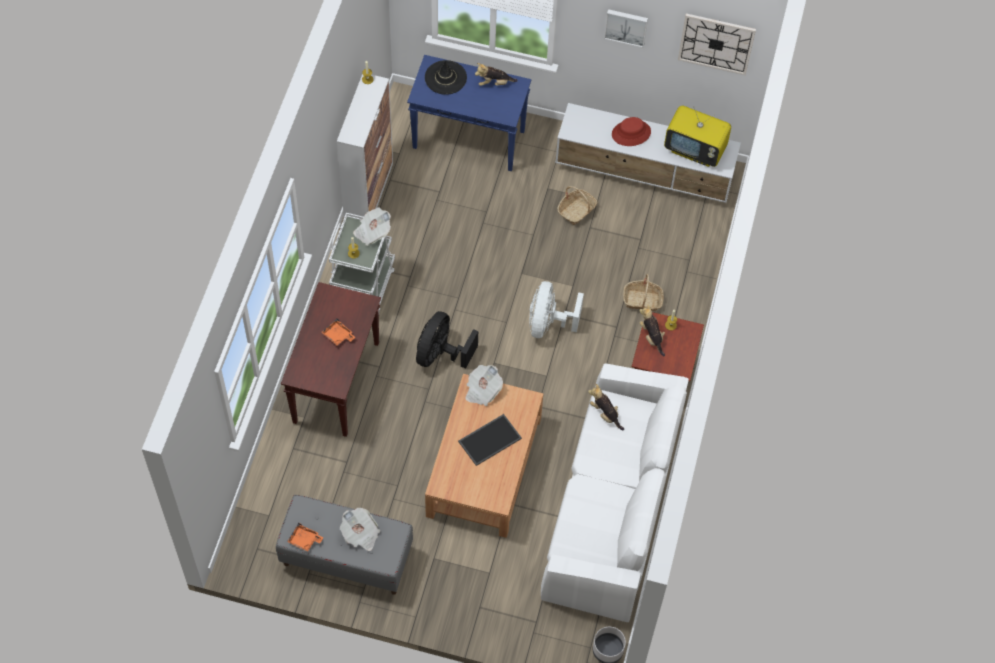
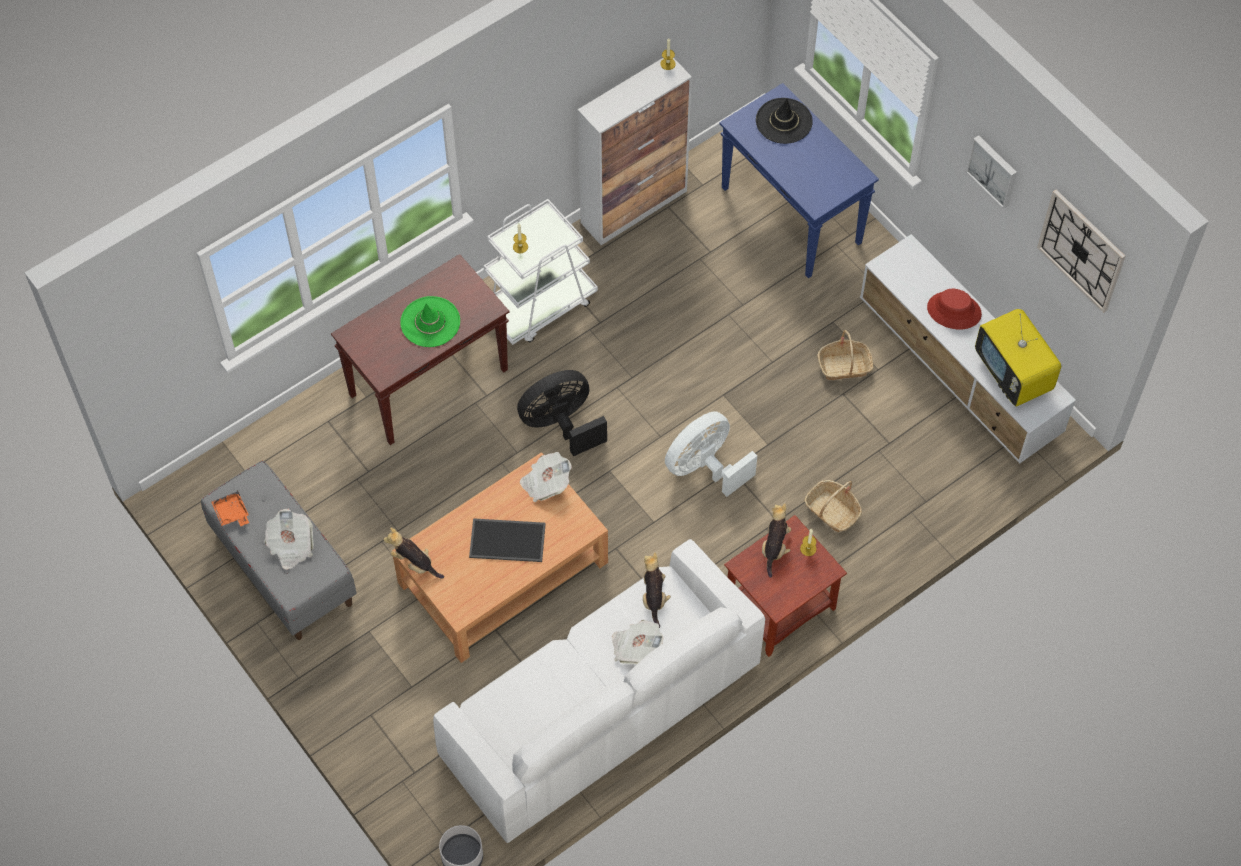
camera: 40 degrees right, 0 degrees up
(338, 335) = (430, 322): orange tray -> green hat
(372, 232) = (559, 237): newspaper -> newspaper (635, 648)
(494, 83) = (833, 158): plush toy -> plush toy (414, 563)

